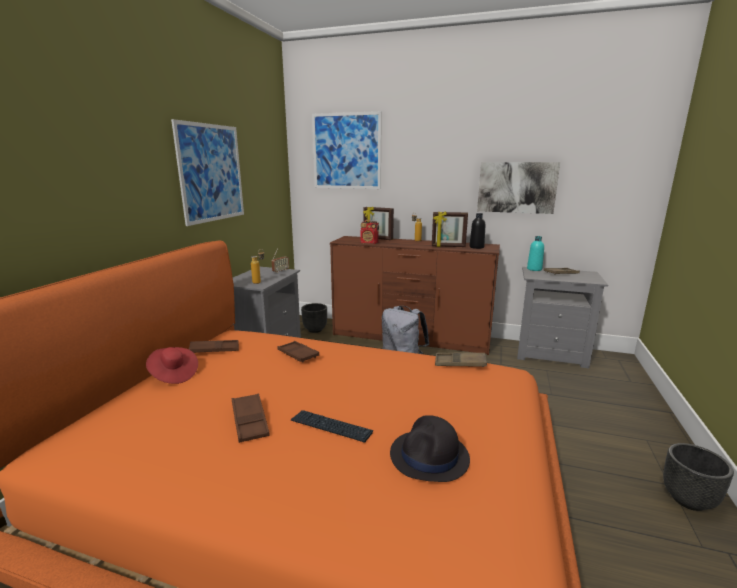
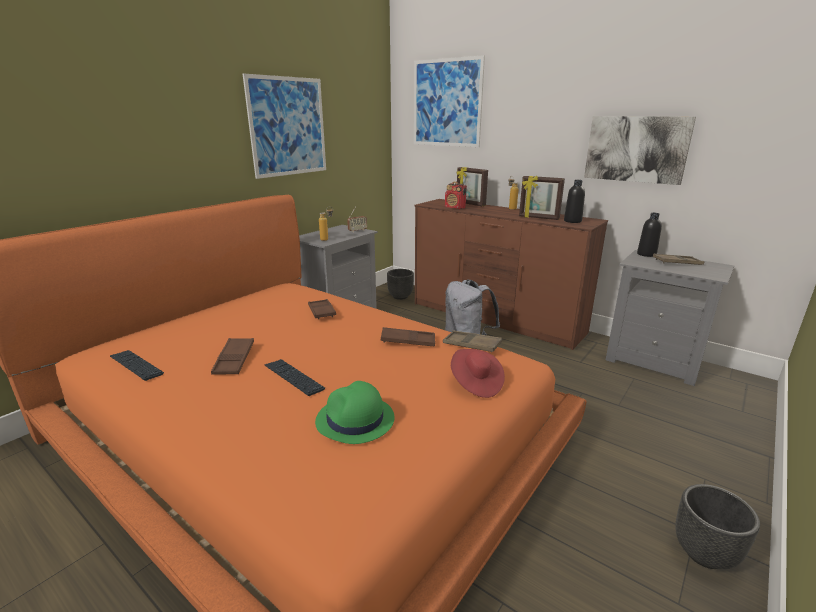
camera: 20 degrees right, 5 degrees up
(133, 452) = (136, 366): none -> keyboard
(173, 375) = (209, 313): red hat -> red hat (476, 383)
(214, 350) = (257, 297): brown tray -> brown tray (408, 341)
(429, 457) = (355, 420): black hat -> green hat
(534, 269) = (646, 254): turquoise bottle -> black bottle

